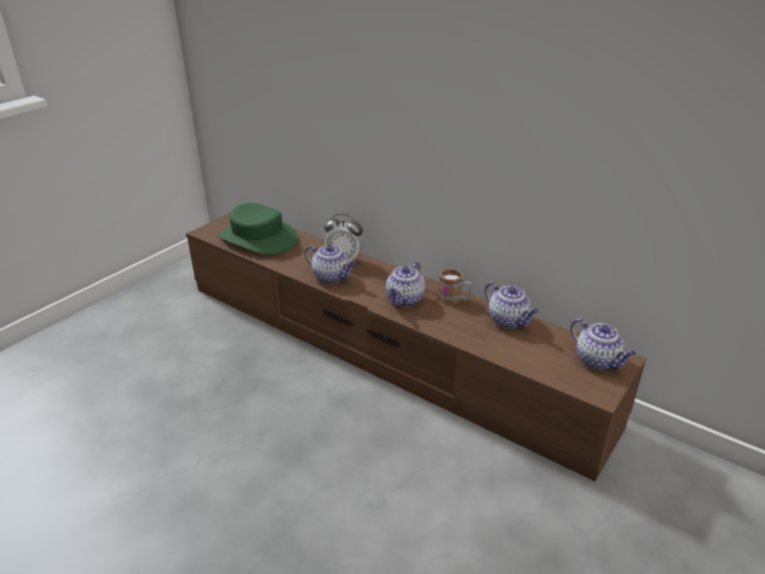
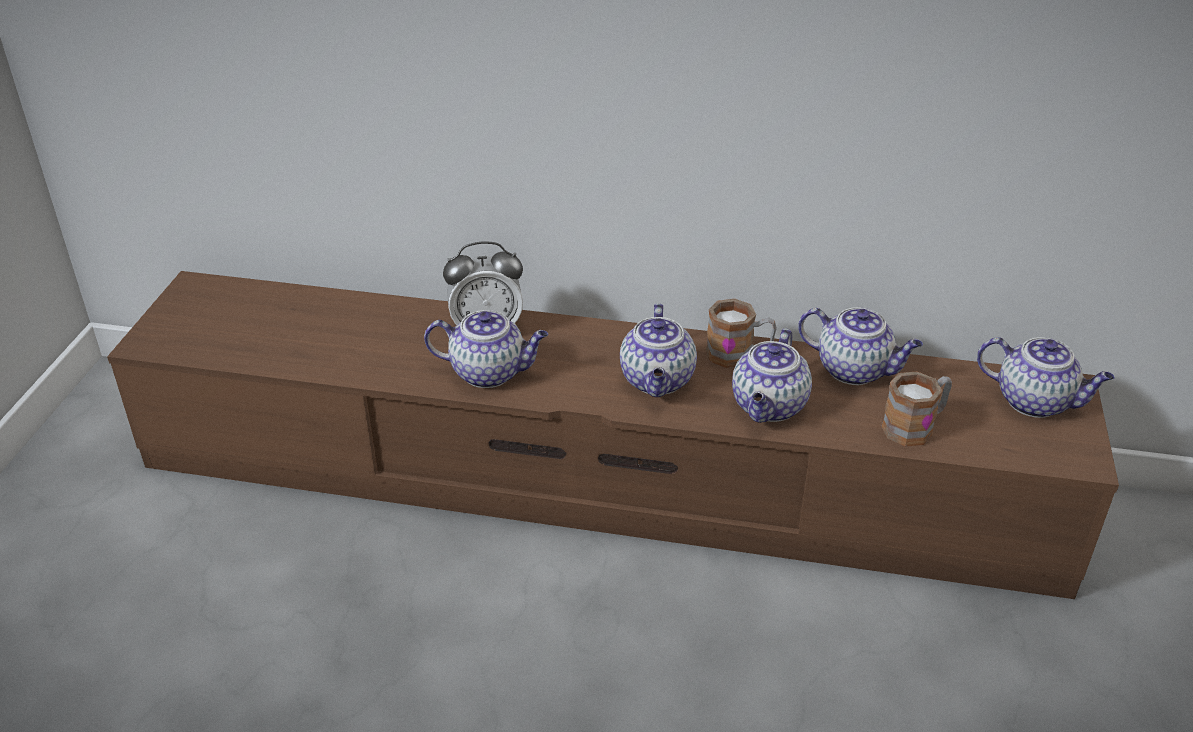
camera: 25 degrees left, 5 degrees up
(258, 239) = (278, 329): green hat -> none
(450, 325) = (769, 407): none -> teapot
(519, 354) = (915, 426): none -> mug

